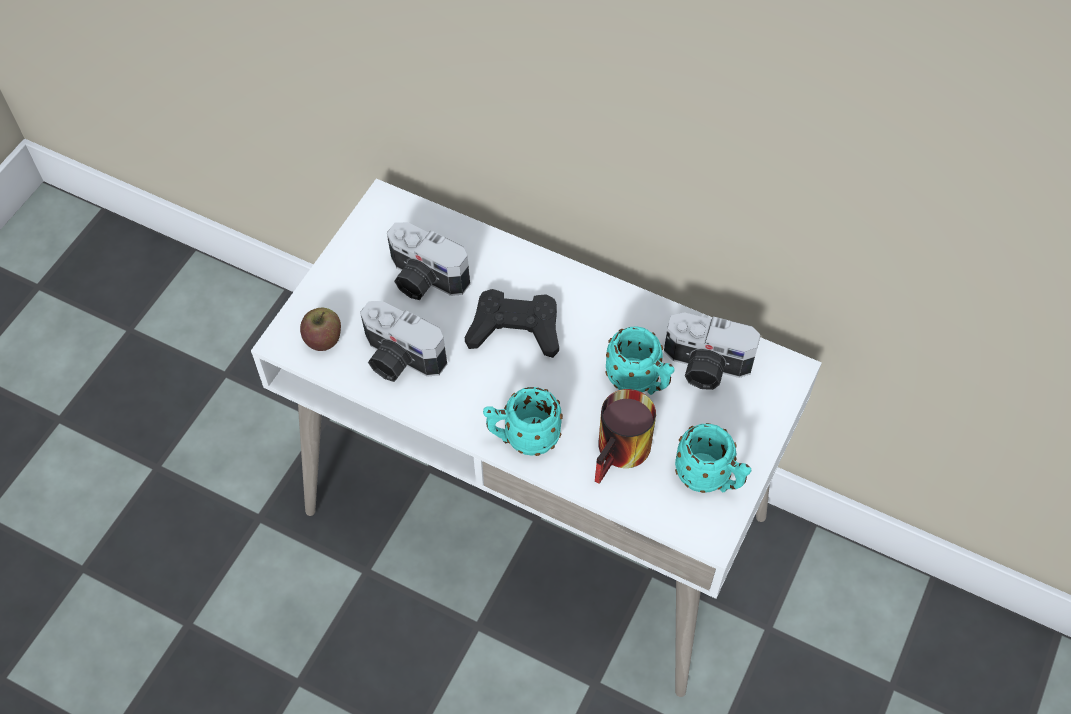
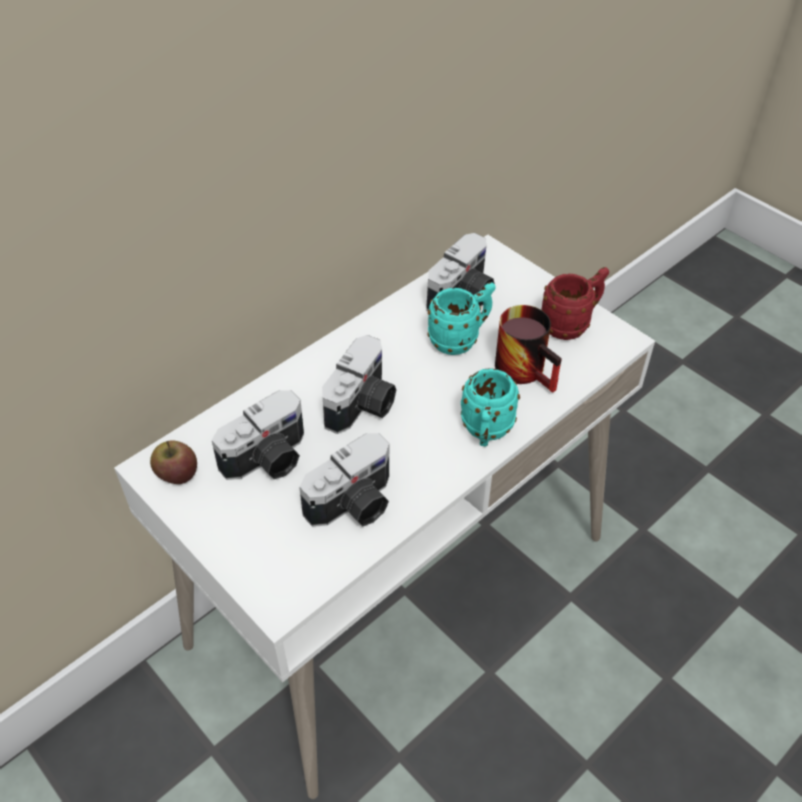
camera: 70 degrees left, 10 degrees down
(323, 339) = (295, 566): apple -> apple (177, 474)
(515, 329) = (364, 405): black game controller -> camera
(710, 479) = (571, 324): turquoise mug -> red mug

